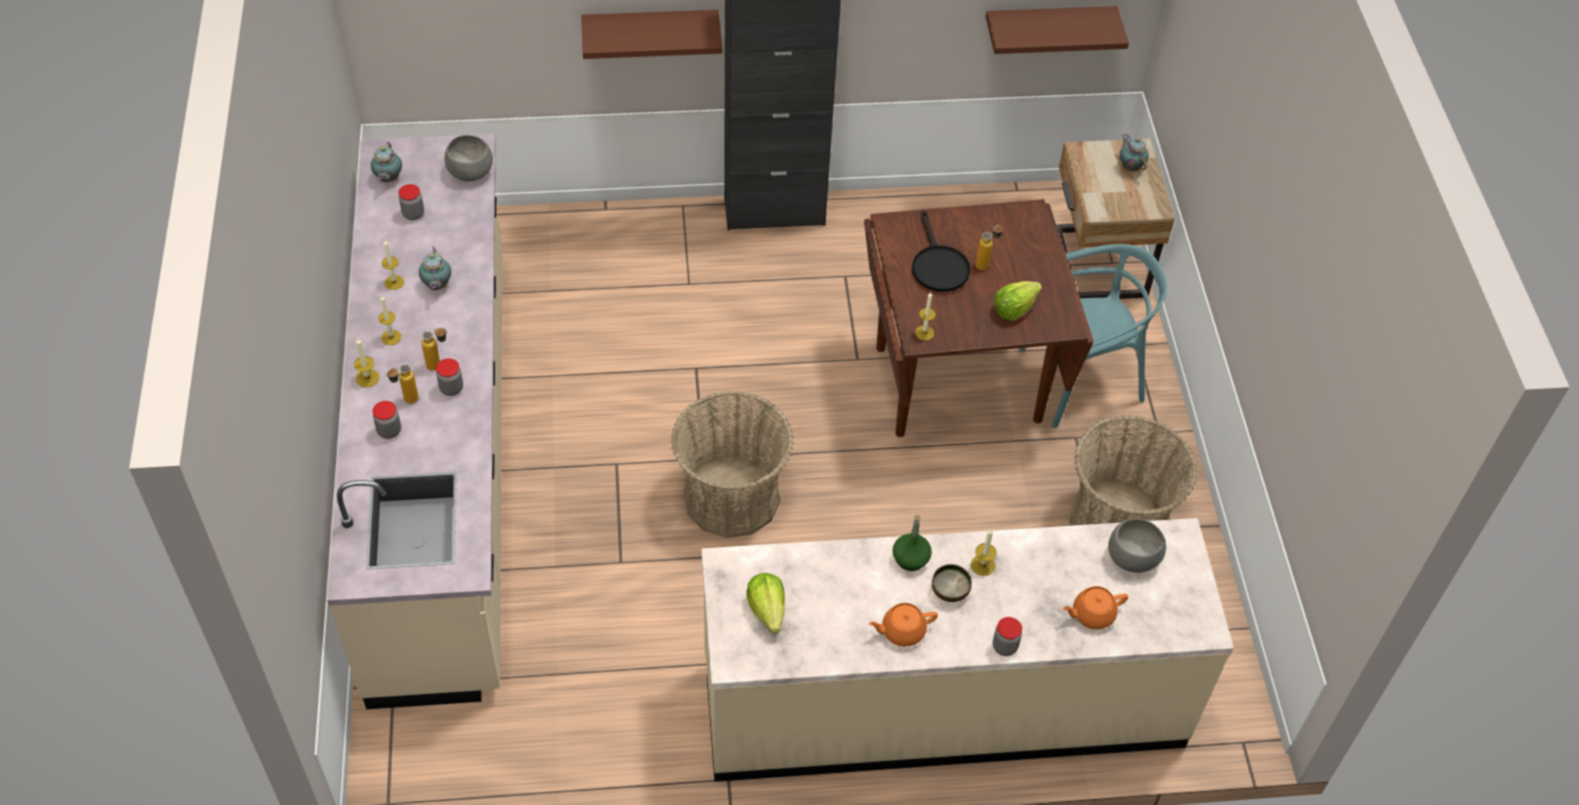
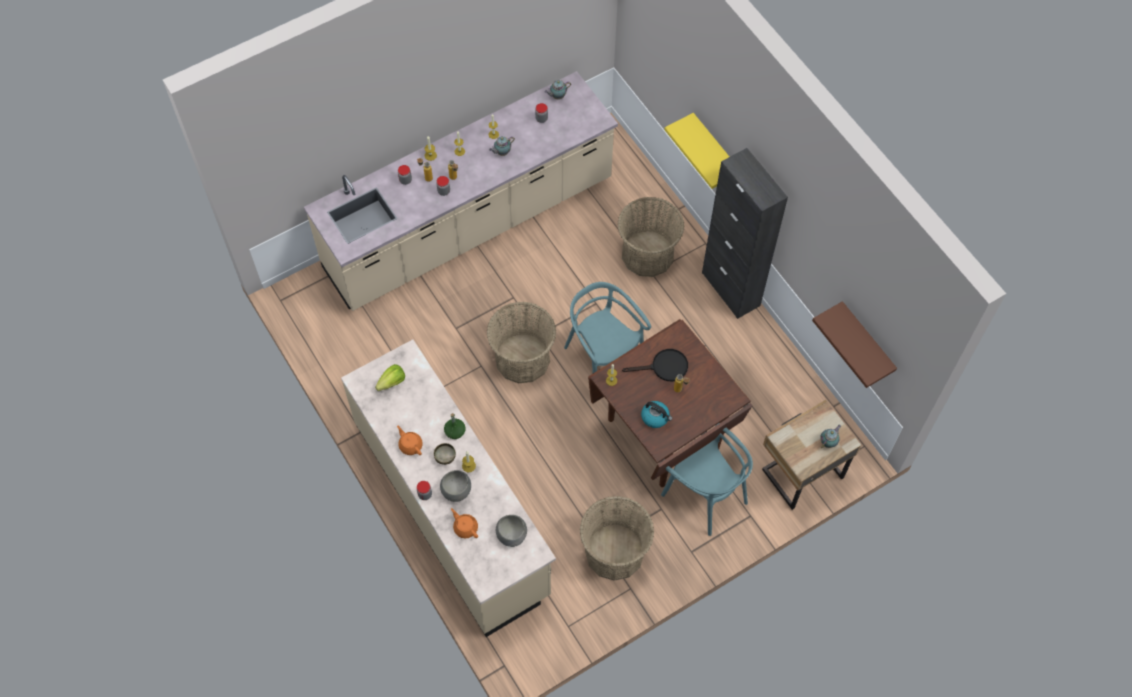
camera: 65 degrees right, 10 degrees up
(471, 171) = (585, 127): grey bowl -> grey bowl (456, 491)
(650, 31) = (715, 150): brown shelf -> yellow shelf
(654, 274) = (647, 254): none -> basket
(791, 398) = (603, 357): none -> turquoise chair
(937, 265) = (664, 367): black frying pan -> black frying pan turned 150 degrees counterclockwise
(1014, 309) = (655, 417): lettuce -> kettle

